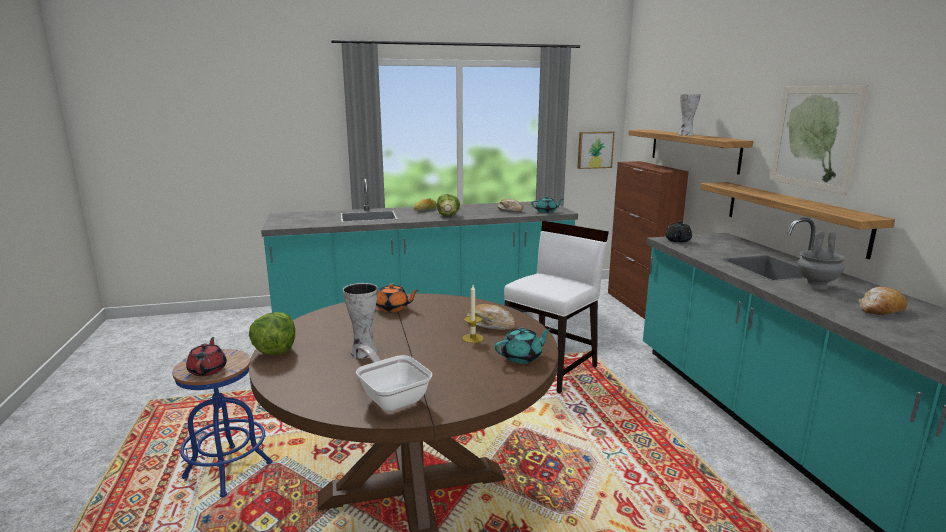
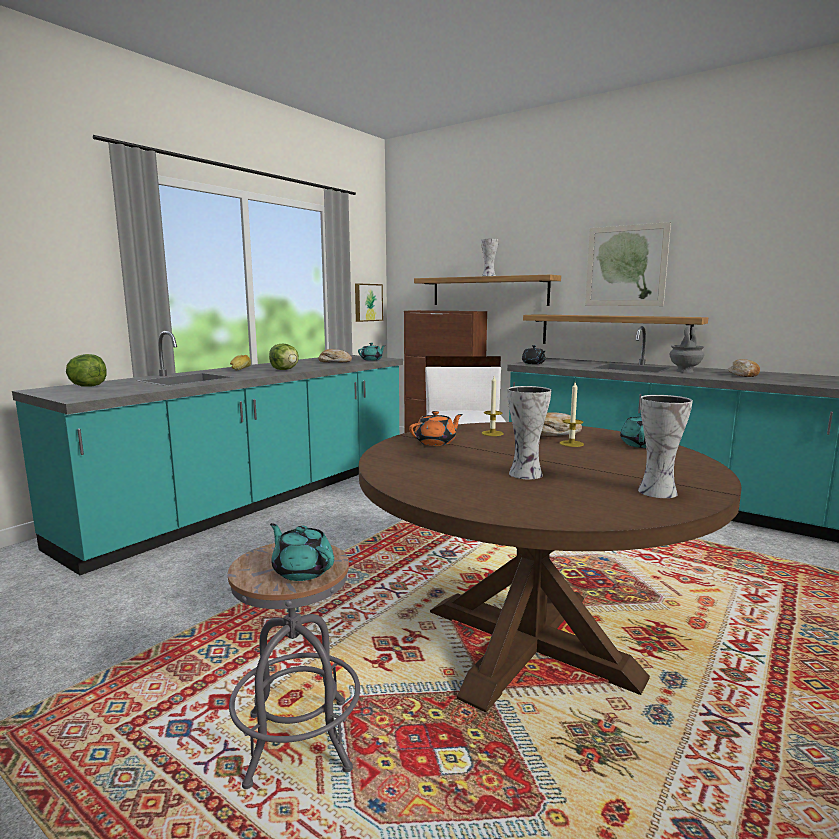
camera: 40 degrees left, 5 degrees down
(208, 370) = (302, 570): red teapot -> turquoise teapot
(228, 470) = (298, 741): blue stool -> grey stool
(275, 351) = (439, 498): lettuce -> lettuce (87, 386)
(391, 397) = (655, 491): frying pan -> vase
(450, 311) = (492, 433): none -> candle

